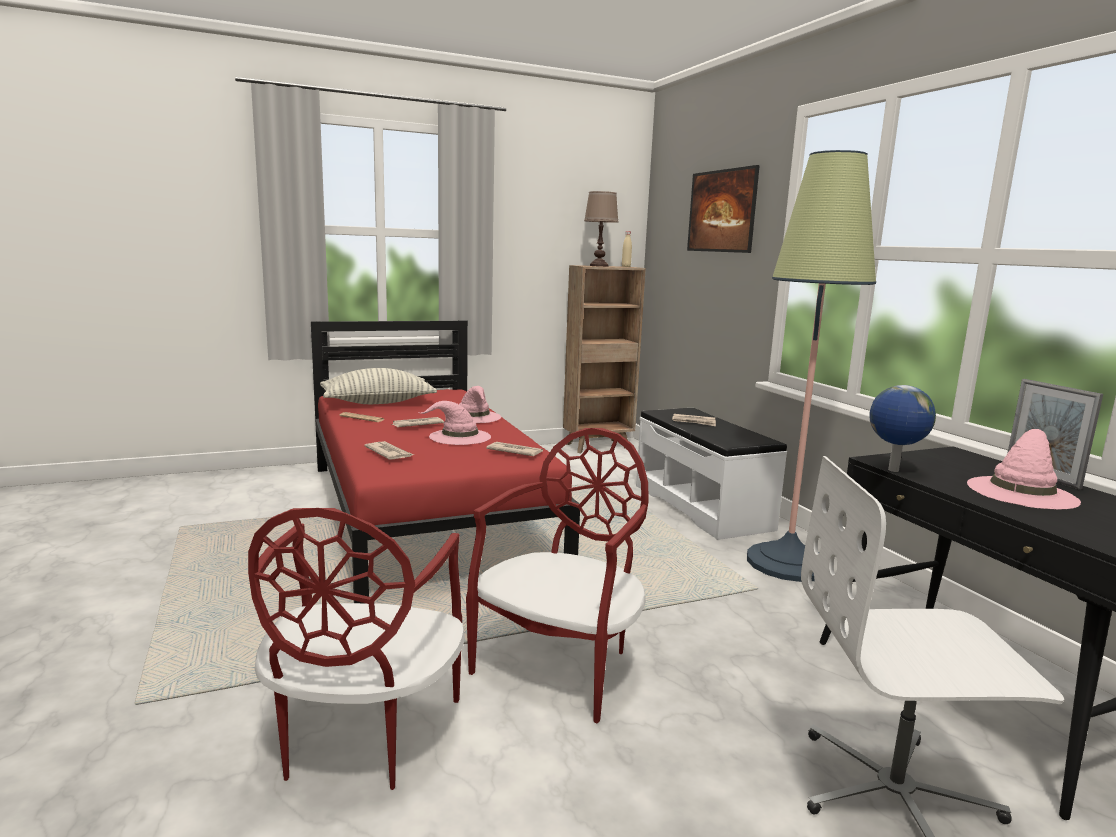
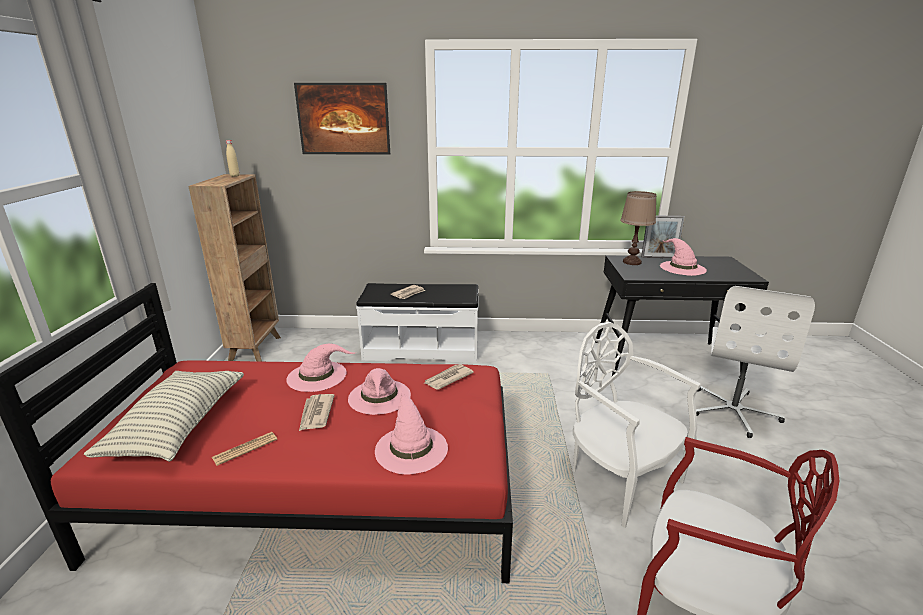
camera: 65 degrees left, 10 degrees up
(389, 453) = (410, 448): newspaper -> pink hat
(561, 665) = (620, 478): red chair -> white chair
(598, 266) = (222, 181): brown table lamp -> brown table lamp (632, 262)
(787, 563) = (520, 352): floor lamp -> none
(893, 470) = (650, 279): globe -> none

